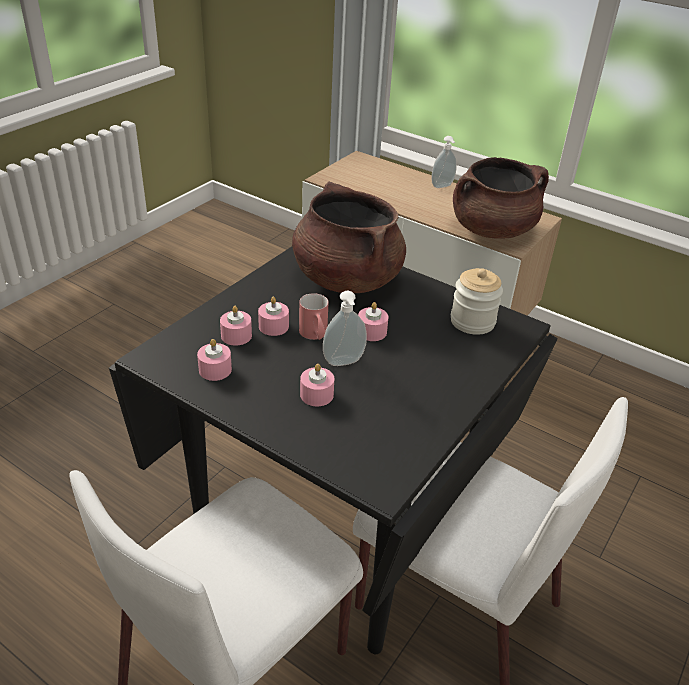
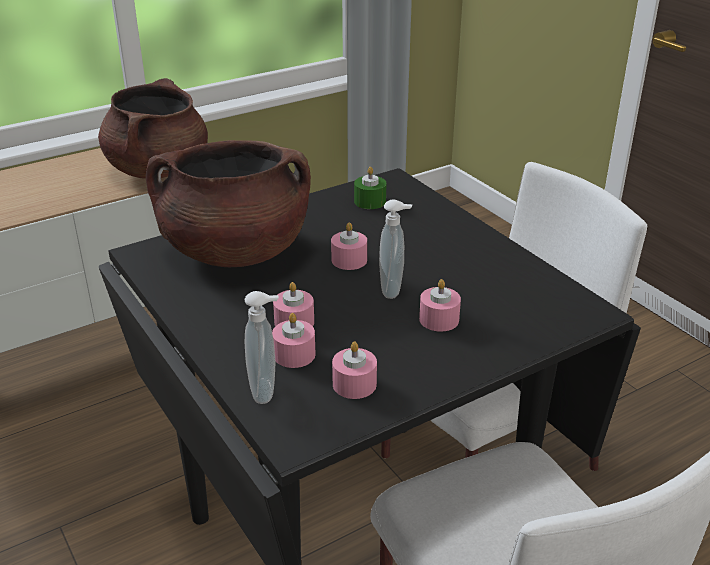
camera: 65 degrees left, 5 degrees down
(315, 336) = (332, 297): red mug -> none
(442, 186) = (38, 170): soap dispenser -> soap dispenser (266, 391)
(472, 321) = (370, 201): jar -> green candle

